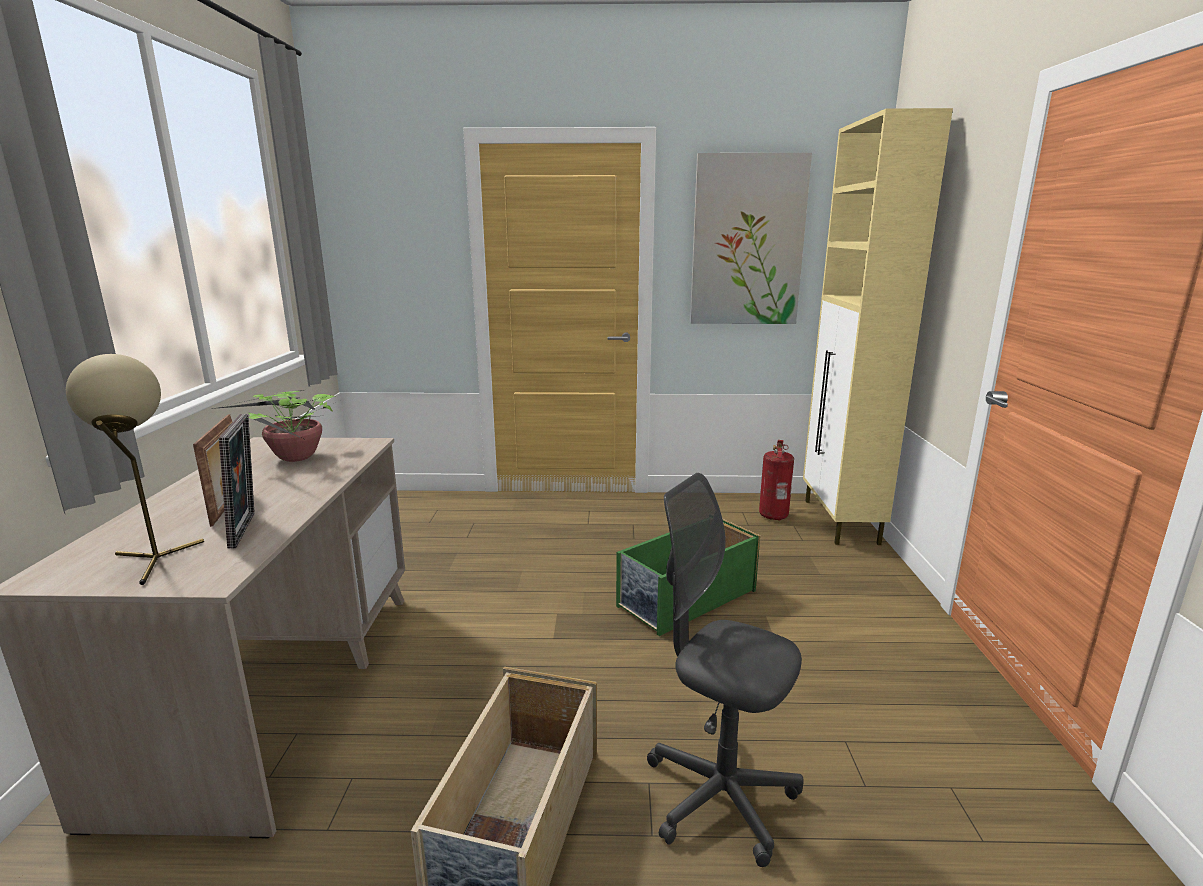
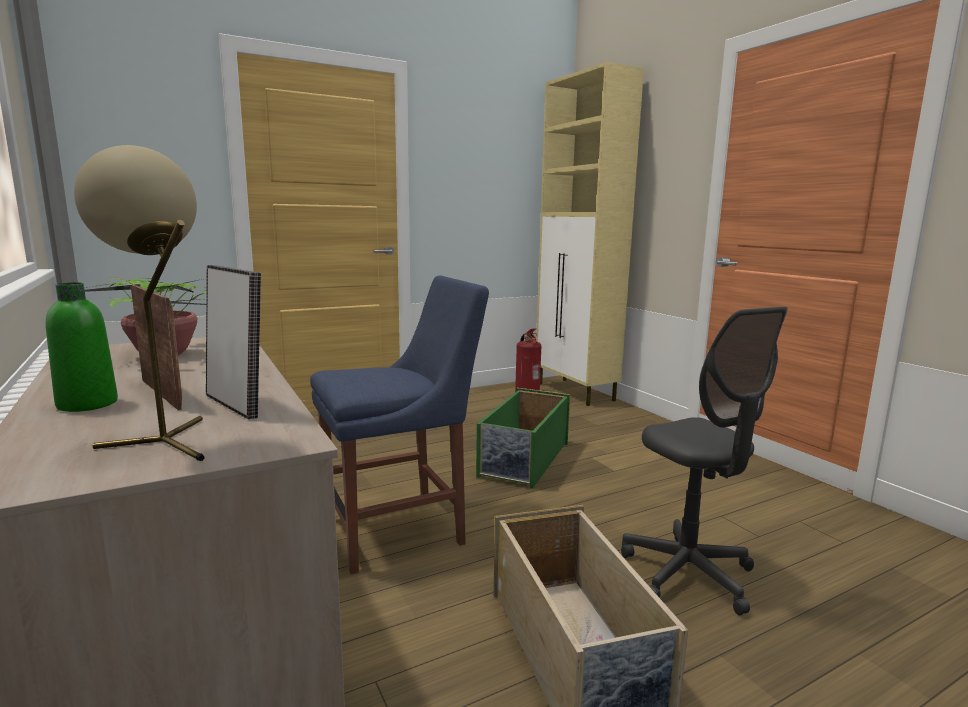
camera: 30 degrees left, 5 degrees down
(178, 507) = (87, 404): none -> green bottle
(497, 644) = (401, 530): none -> blue chair
(719, 797) = (688, 574): grey office chair -> grey office chair turned 120 degrees counterclockwise
(747, 241) = (482, 168): picture -> none

